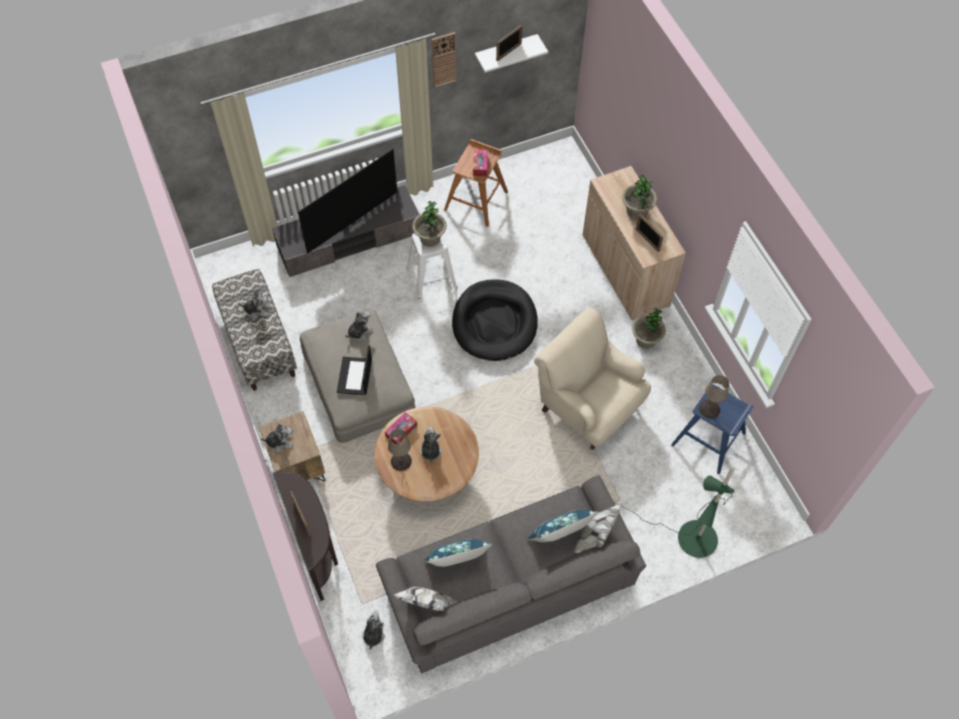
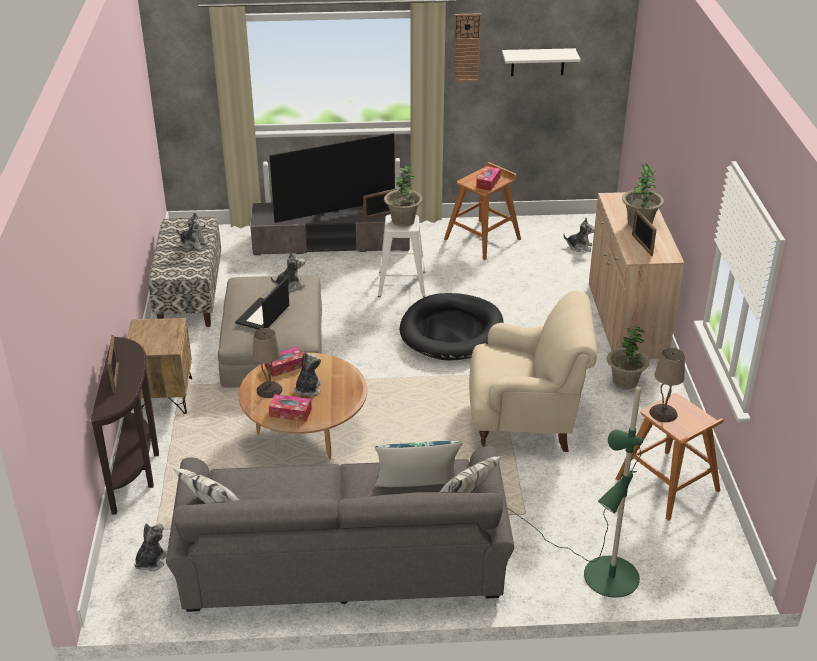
camera: 20 degrees right, 25 degrees down
(280, 442) = (145, 335): plush toy -> plush toy (579, 246)
(429, 480) = (290, 412): none -> tissue box
(457, 562) = (277, 486): blue pillow -> none
(509, 52) = (538, 54): picture frame -> picture frame (380, 215)
(588, 406) = (526, 421): beige armchair -> beige armchair turned 120 degrees clockwise
(709, 439) = (668, 485): blue stool -> brown stool

